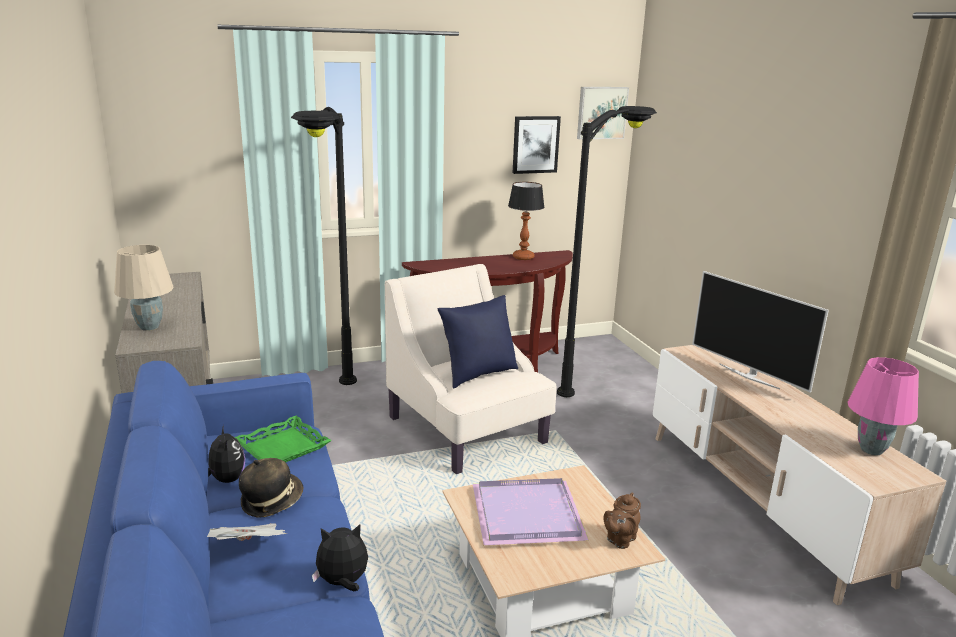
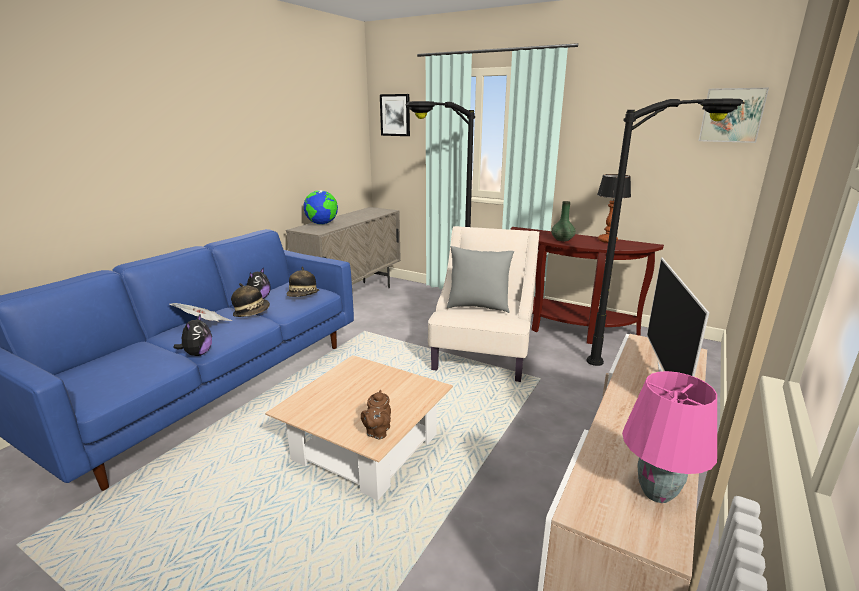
camera: 50 degrees right, 0 degrees up
(150, 327) = (322, 224): beige table lamp -> globe
(282, 447) = (303, 296): green tray -> hat
(343, 583) = (198, 354): plush toy -> plush toy turned 60 degrees clockwise
(478, 374) = (478, 307): blue pillow -> grey pillow
(486, 267) = (562, 239): none -> green vase
(529, 515) = (362, 390): purple tray -> none
(535, 144) = (651, 144): picture -> picture (395, 115)
(619, 540) = (377, 432): brown teapot -> brown teapot turned 75 degrees counterclockwise

